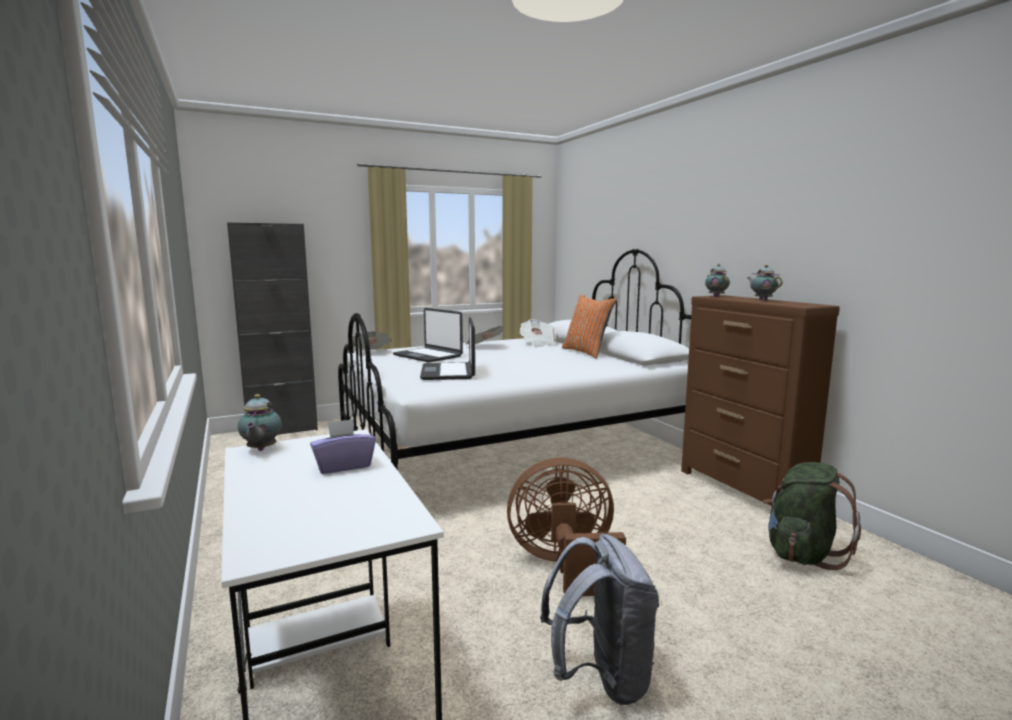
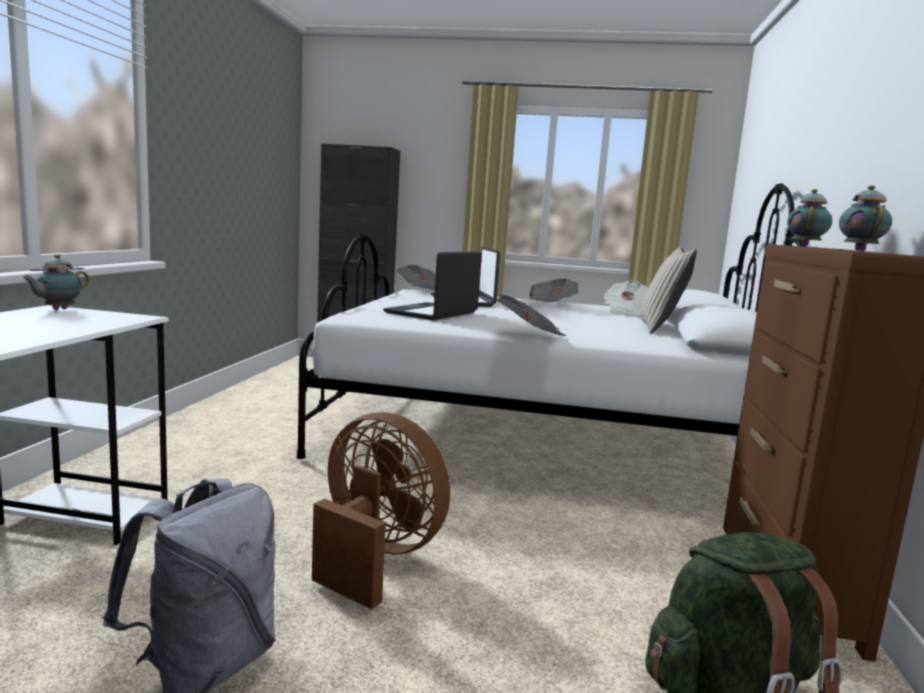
camera: 35 degrees right, 0 degrees up
(343, 466) = (55, 327): purple tissue box -> none
(554, 377) = (530, 335): none -> newspaper
(586, 352) = (661, 328): orange pillow -> beige pillow

